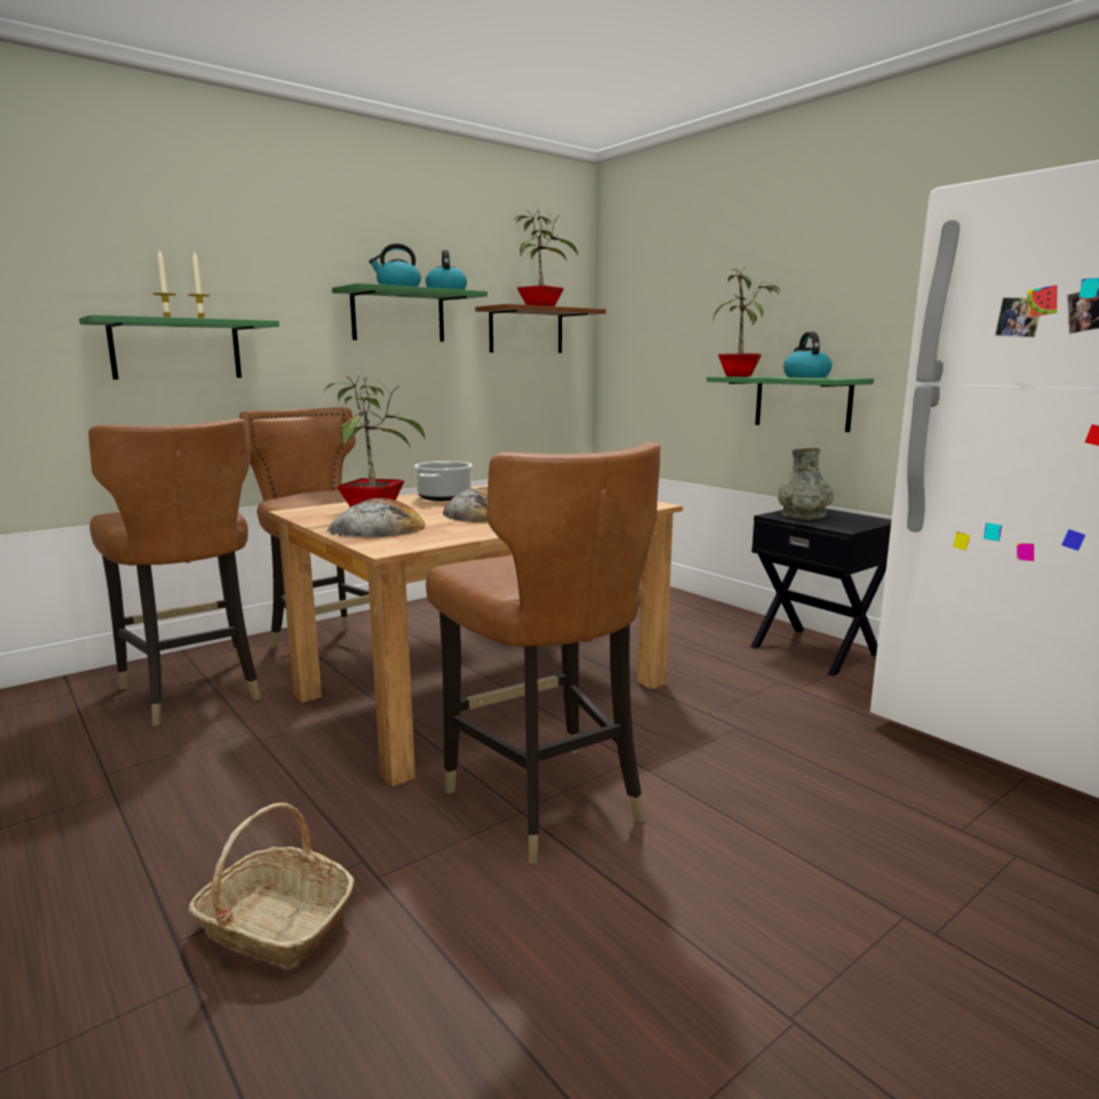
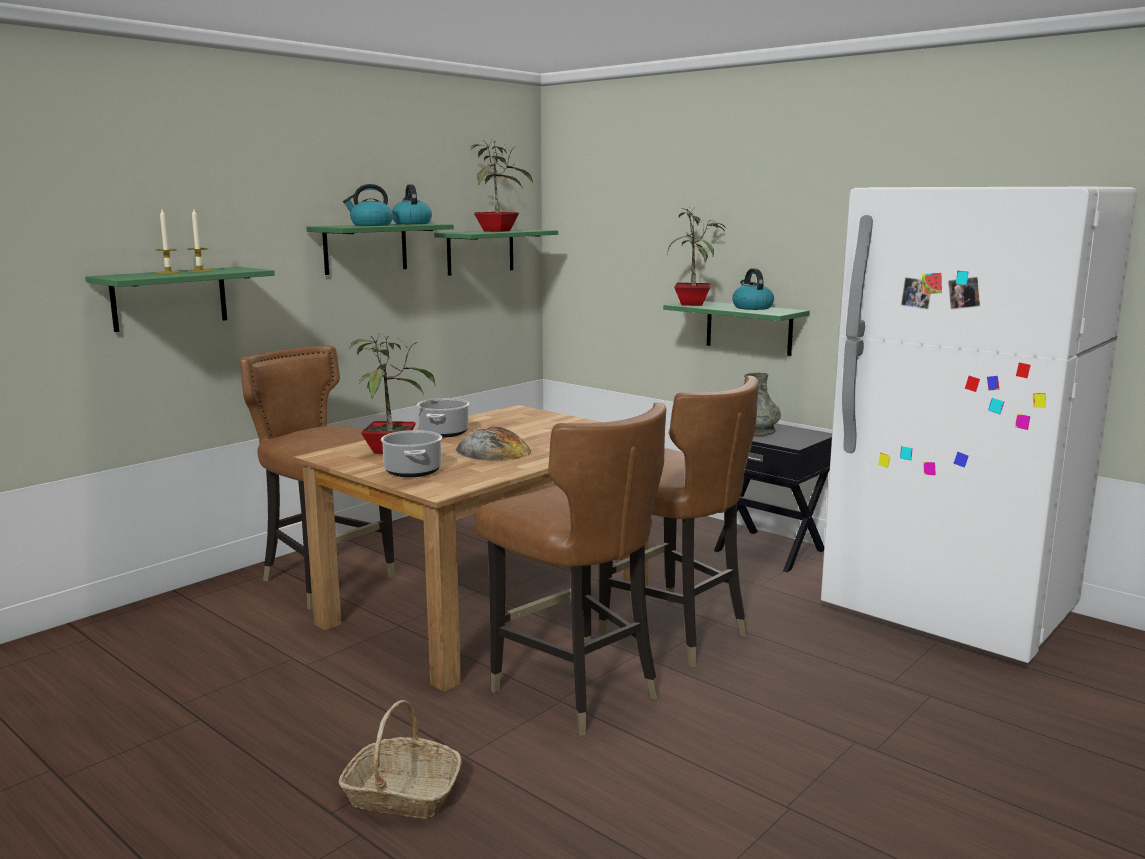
camera: 10 degrees left, 0 degrees up
(193, 691) = (213, 627): brown chair -> brown chair (672, 633)
(377, 528) = (412, 471): bread -> cooking pot
(526, 331) = (480, 251): brown shelf -> green shelf

